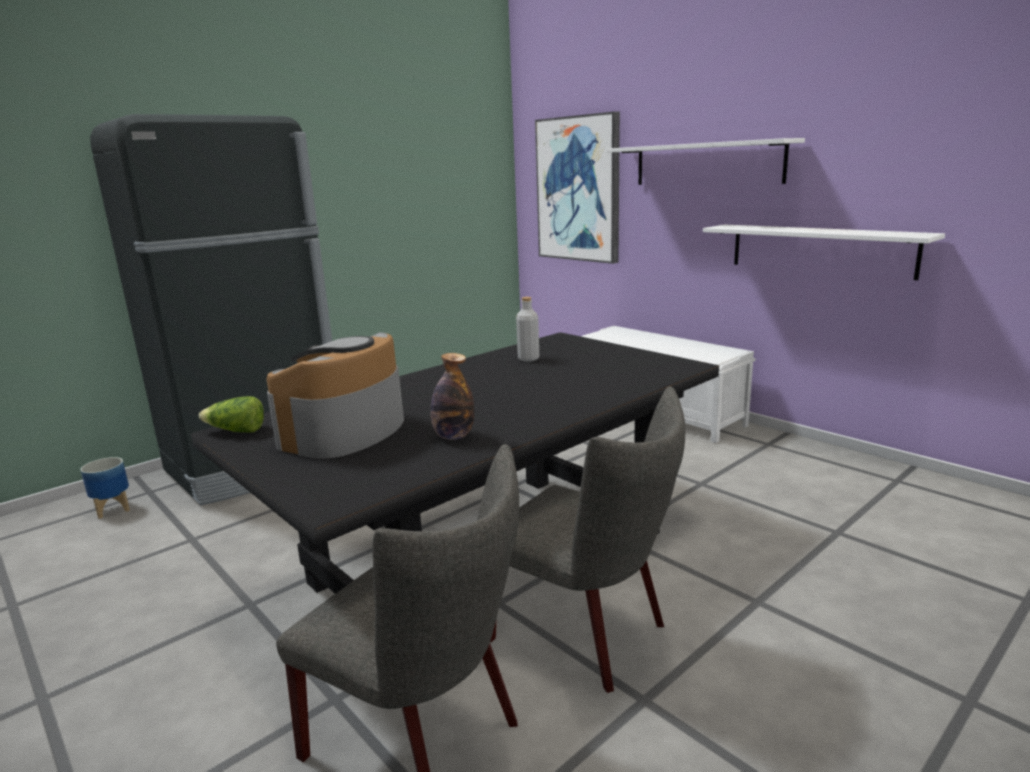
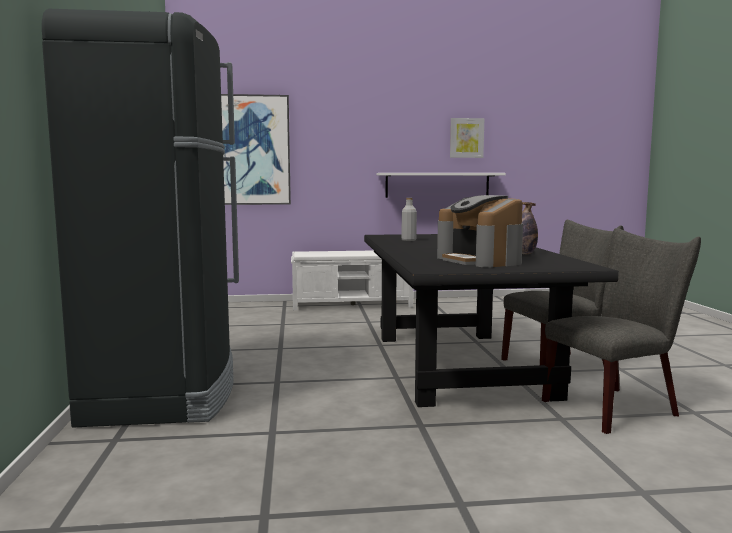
camera: 55 degrees left, 10 degrees down
(112, 509) = (120, 459): planter -> none
(236, 431) = (433, 269): lettuce -> none
(707, 164) = (362, 135): white shelf -> none
(884, 162) = (466, 138): none -> picture

